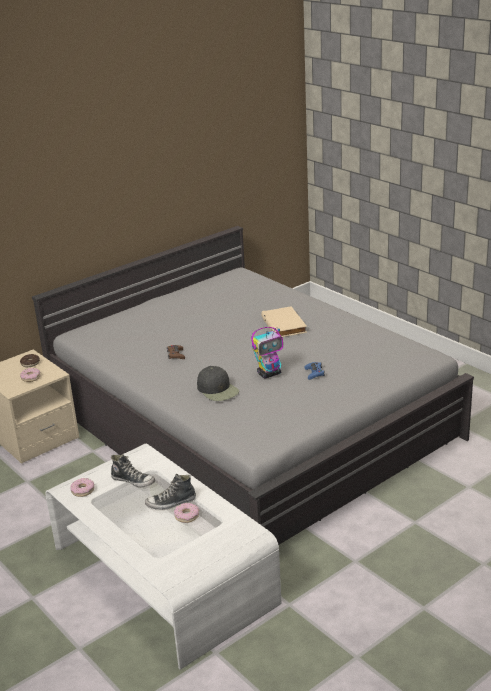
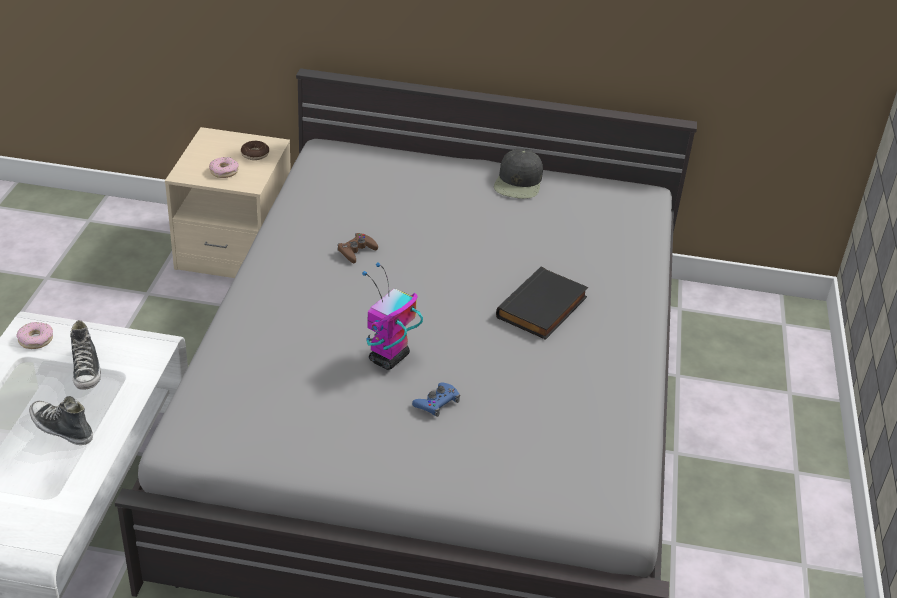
camera: 45 degrees right, 10 degrees up
(187, 516) = (42, 457): donut -> none
(218, 390) = (298, 331): black cap -> black cap (519, 182)
(269, 373) = (388, 359): toy robot -> toy robot turned 105 degrees clockwise
(285, 325) = (543, 308): beige book -> black book

